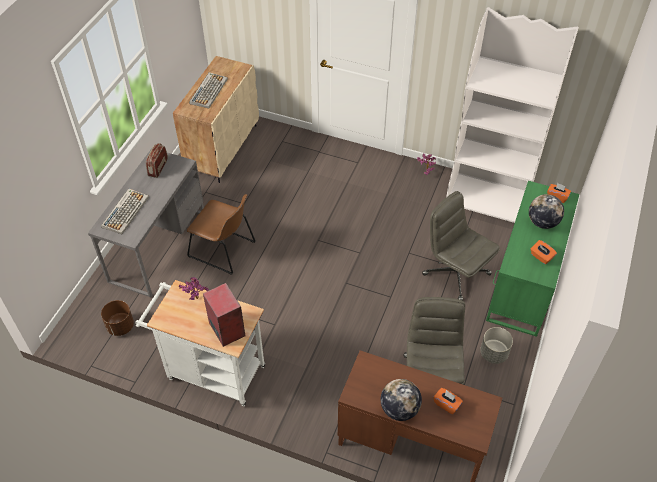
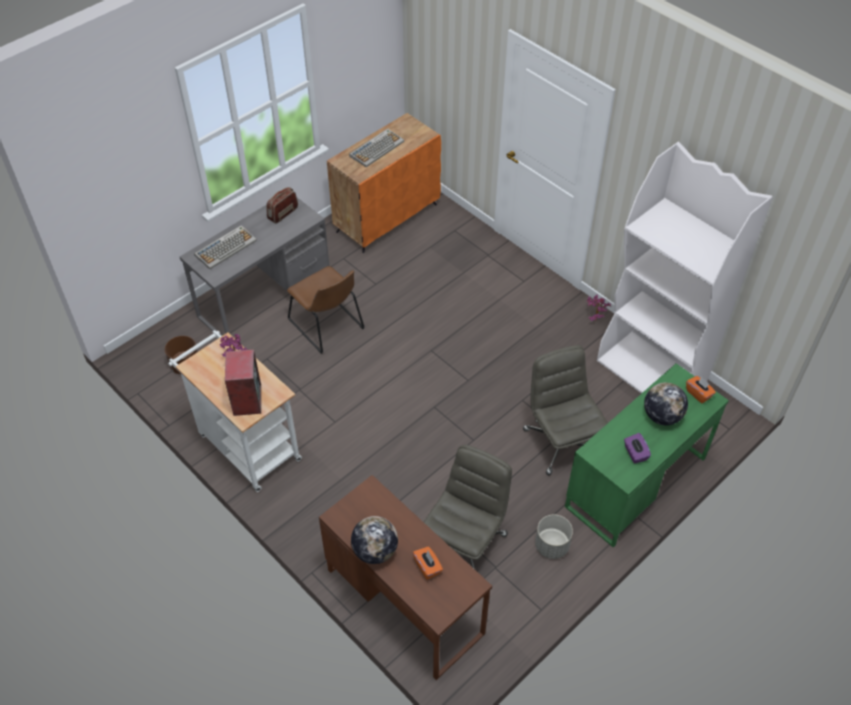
camera: 25 degrees right, 0 degrees up
(223, 148) = (387, 217): beige cabinet -> orange cabinet
(541, 257) = (635, 453): orange tissue box -> purple tissue box

